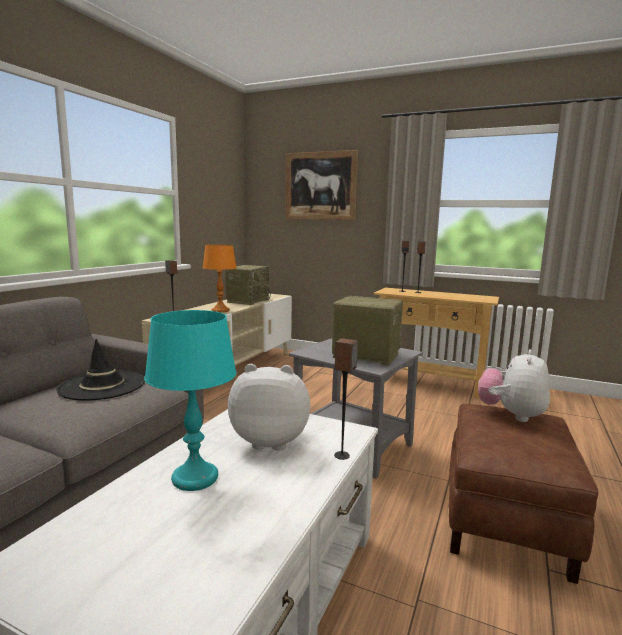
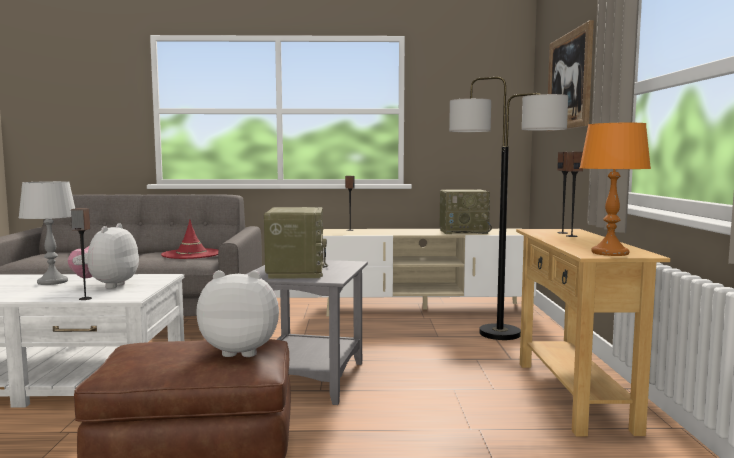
camera: 65 degrees right, 5 degrees down
(102, 386) = (191, 254): black hat -> red hat
(194, 478) = (52, 282): turquoise table lamp -> grey table lamp
(220, 310) = (397, 233): orange table lamp -> orange table lamp (610, 253)
(270, 441) = (107, 285): plush toy -> plush toy turned 150 degrees counterclockwise
(315, 369) = (500, 334): none -> floor lamp

